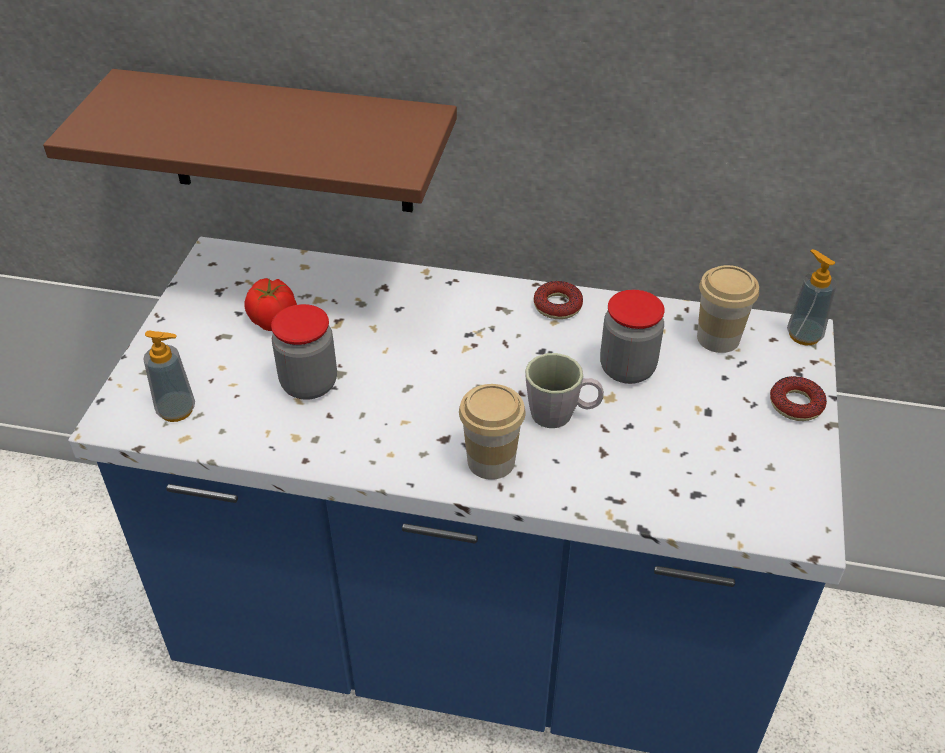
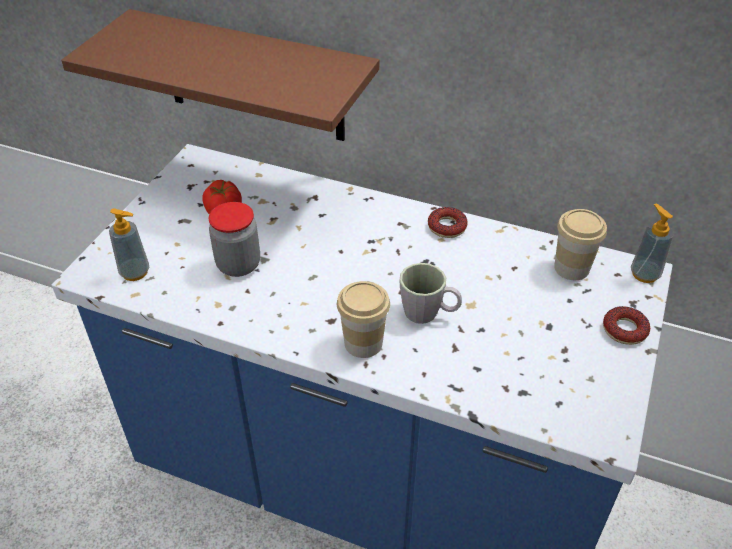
camera: 10 degrees right, 0 degrees up
(627, 369) = (490, 283): jar -> none

